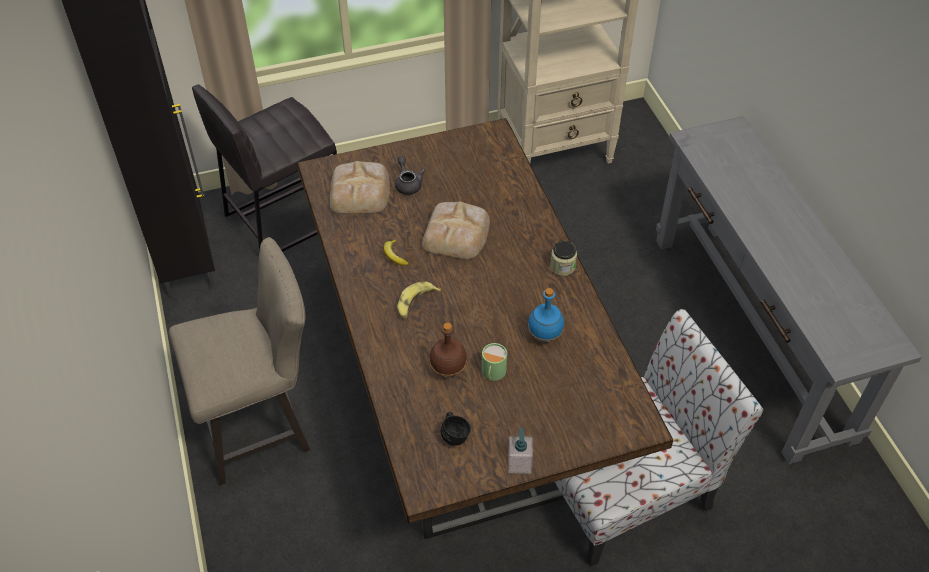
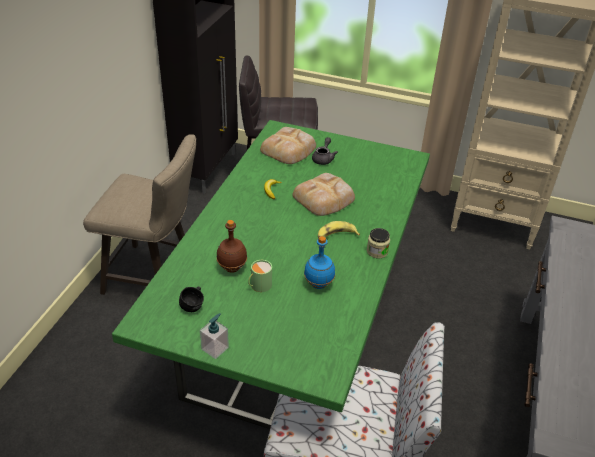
camera: 35 degrees right, 10 degrees down
(415, 303) = (255, 221): banana -> banana (336, 235)
(463, 387) = (293, 326): brown dining table -> green dining table

